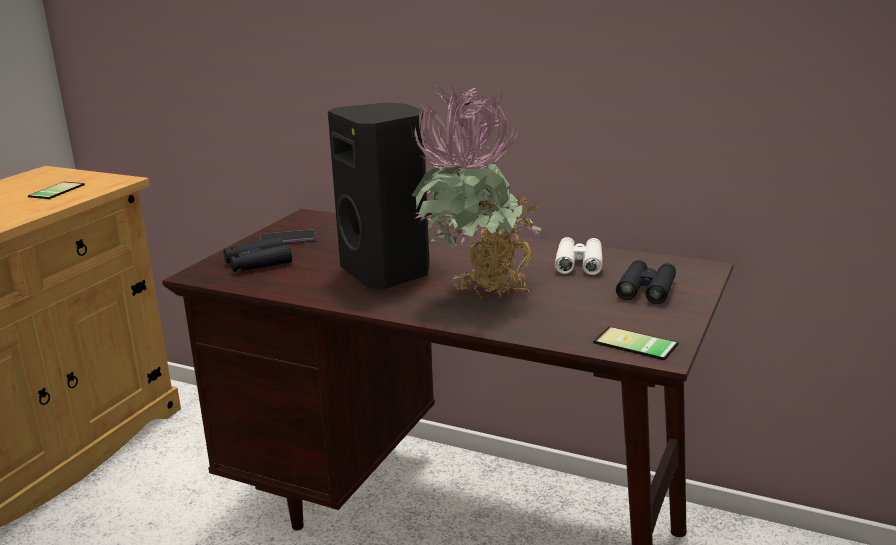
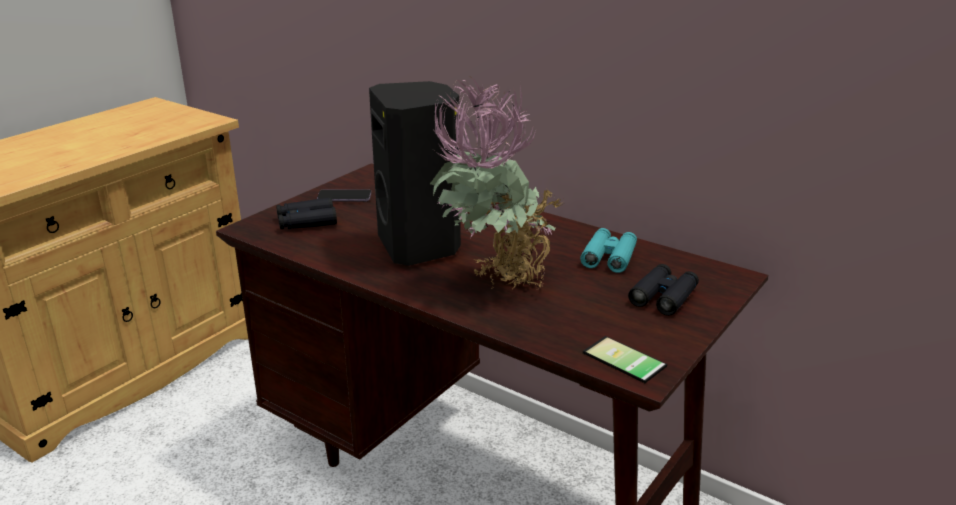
camera: 10 degrees right, 5 degrees up
(54, 190) = (151, 126): phone -> none
(579, 263) = (609, 257): white binoculars -> turquoise binoculars

